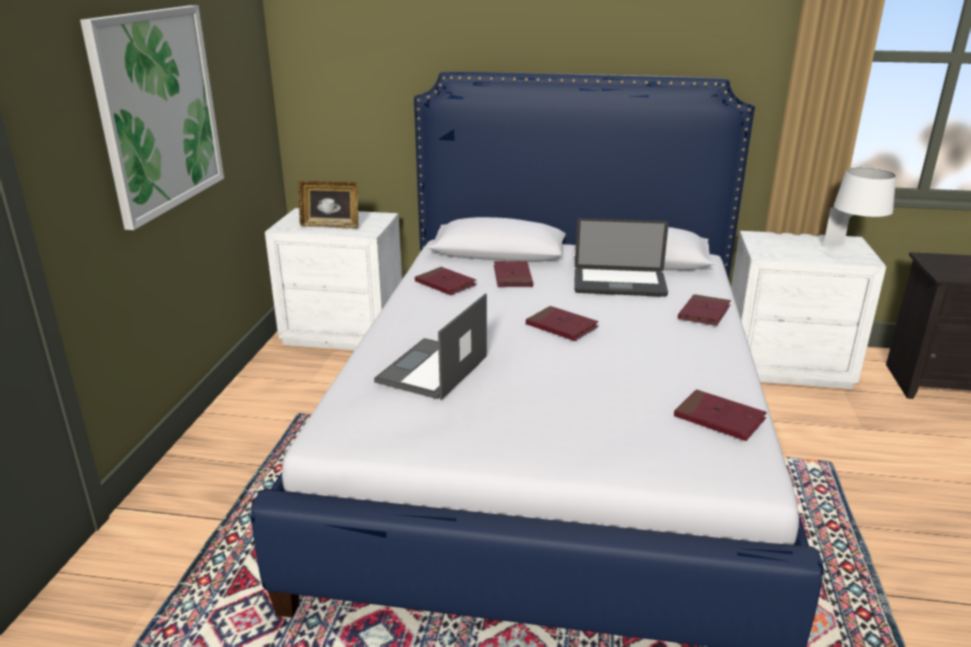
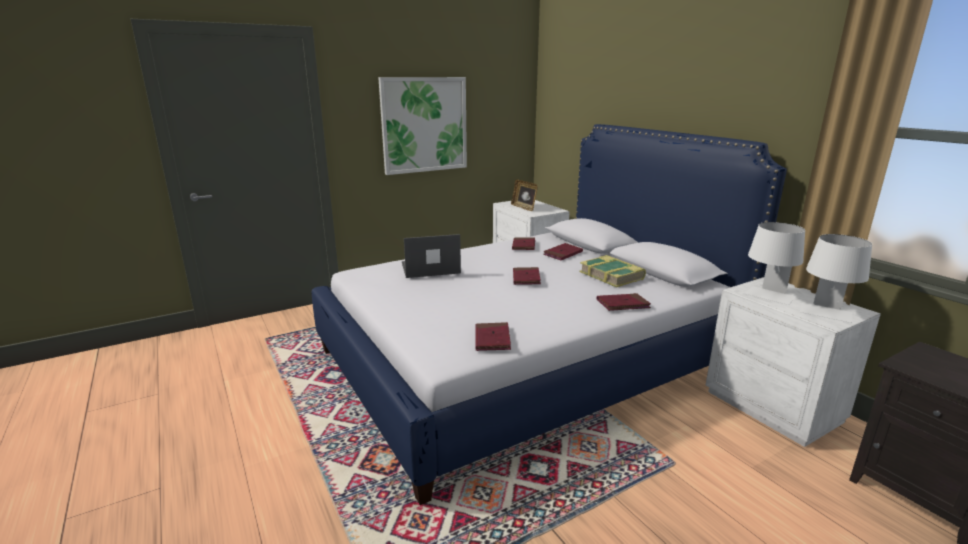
camera: 50 degrees right, 5 degrees down
(619, 284) = (612, 276): laptop -> book
(791, 253) = (767, 298): none -> white table lamp

